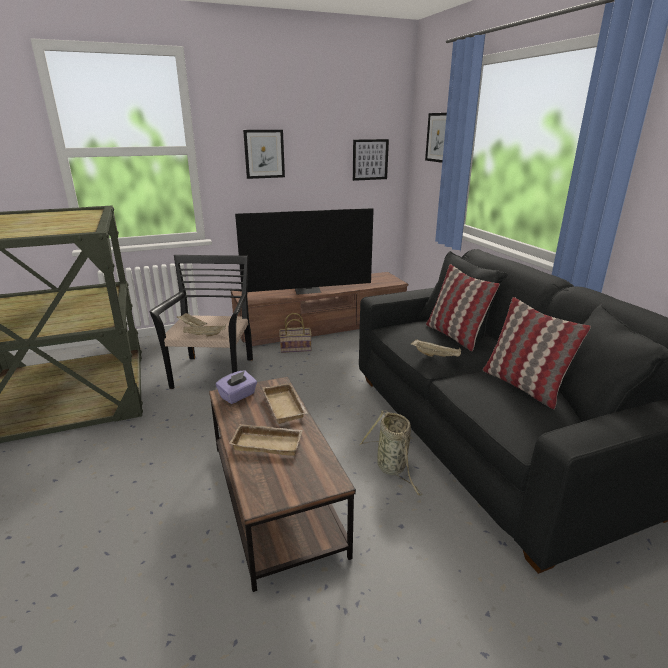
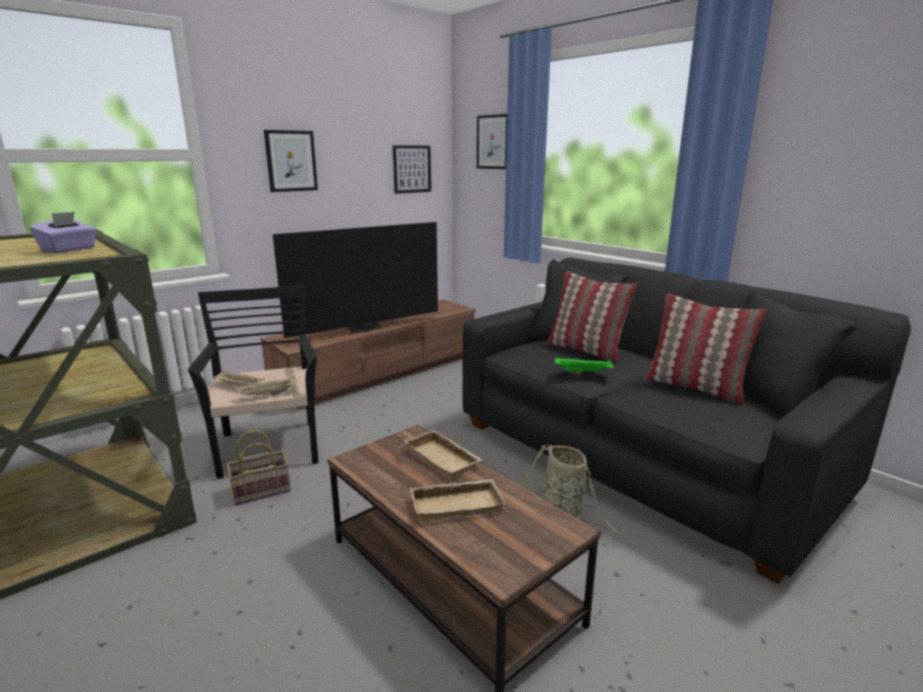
camera: 20 degrees left, 5 degrees down
(238, 396) = (372, 458): purple tissue box -> purple tissue box (69, 250)
(296, 348) = (363, 401): basket -> basket (262, 490)
(436, 356) = (584, 373): beige tray -> green tray

